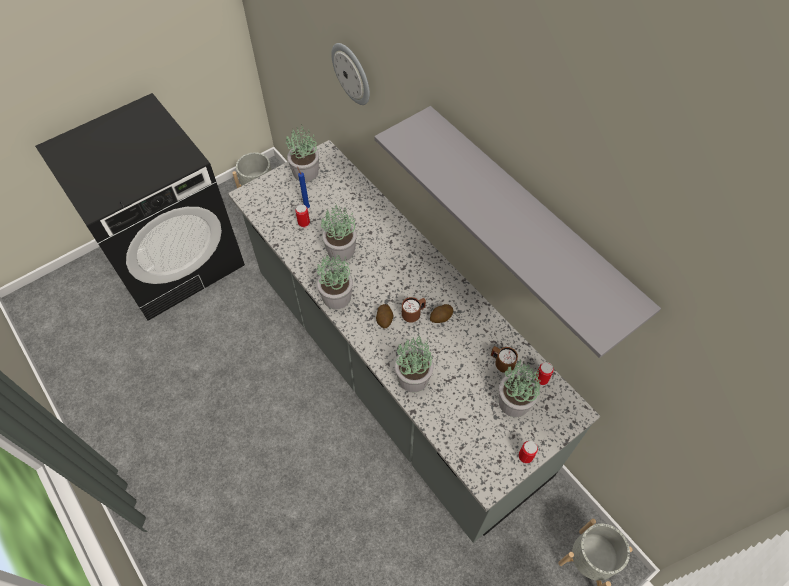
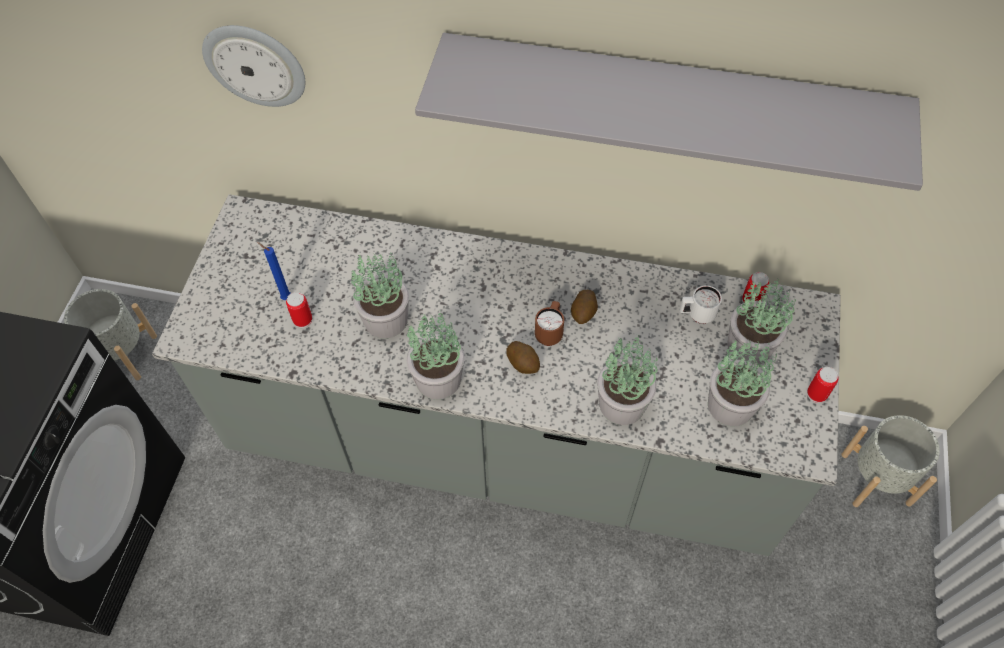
camera: 40 degrees left, 0 degrees up
(306, 172) = (239, 254): potted plant -> potted plant (731, 404)
(501, 364) = (696, 315): brown mug -> white mug

